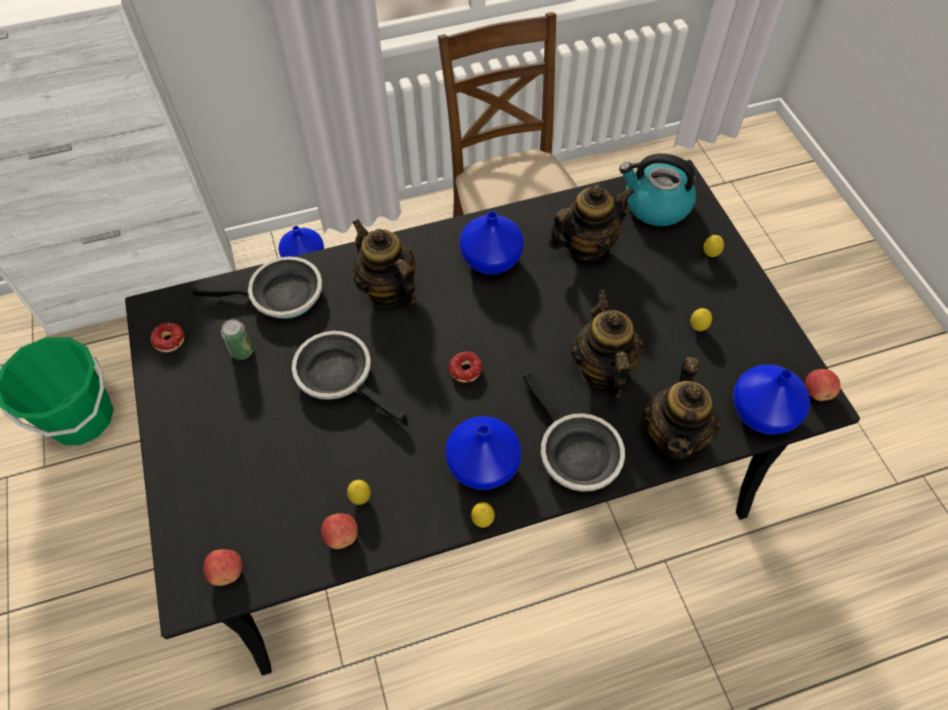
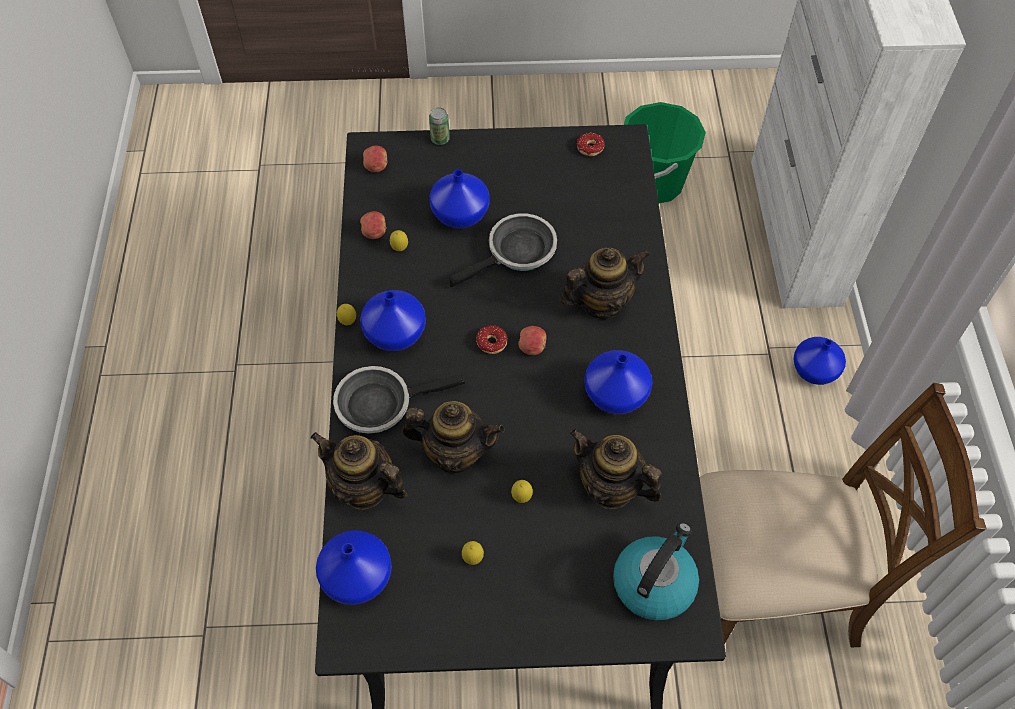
camera: 105 degrees right, 0 degrees up
(242, 351) = (564, 192): can -> can (440, 139)
(280, 296) = (617, 223): frying pan -> none
(294, 446) = (461, 215): none -> blue vase
(586, 246) = (610, 488): teapot -> teapot turned 135 degrees clockwise
(710, 255) = (565, 613): lemon -> lemon (521, 498)
(817, 392) = (359, 643): apple -> apple (532, 347)

